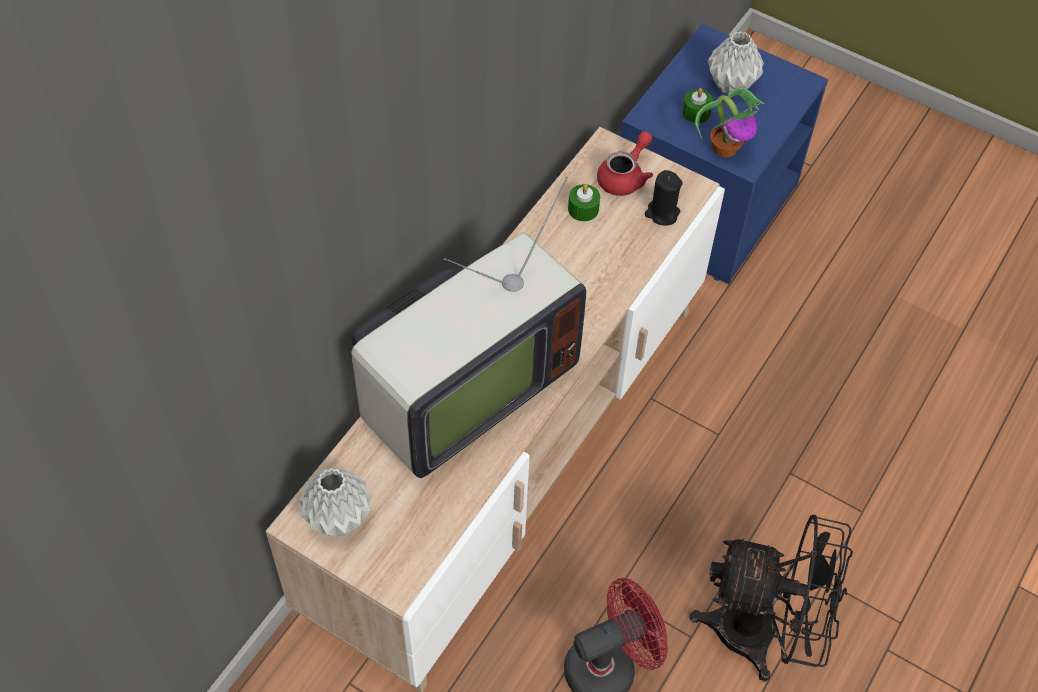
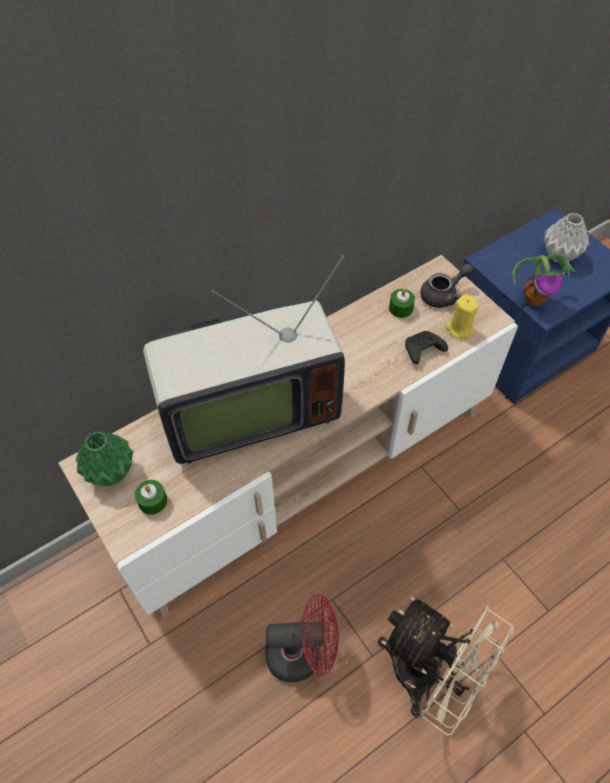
camera: 25 degrees right, 0 degrees up
(340, 518) = (112, 472): grey vase -> green vase
(625, 177) = (443, 295): red teapot -> grey teapot
(632, 254) = (422, 351): none -> black game controller
(662, 213) = (459, 329): black candle -> yellow candle
(696, 112) = (523, 267): green candle -> green candle (152, 501)
(763, 634) = (428, 676): black fan -> beige fan

